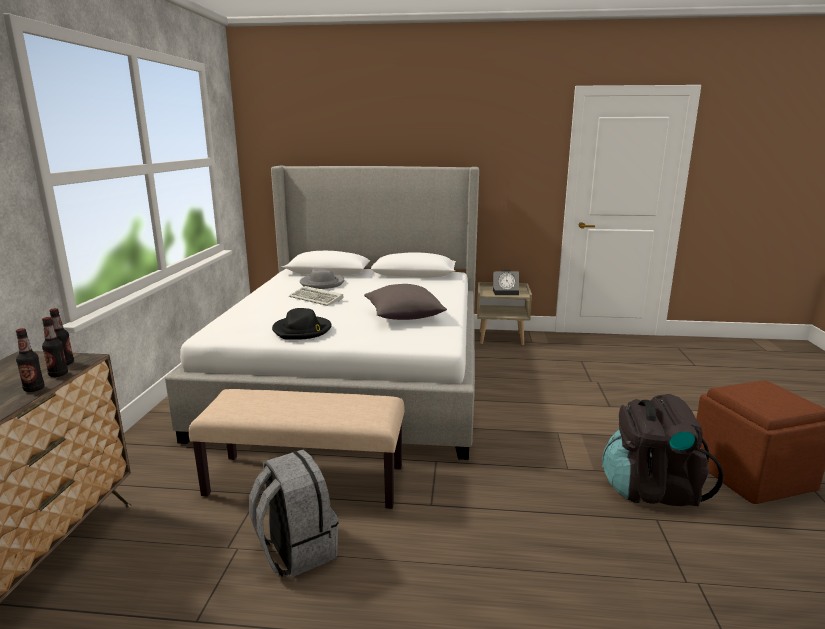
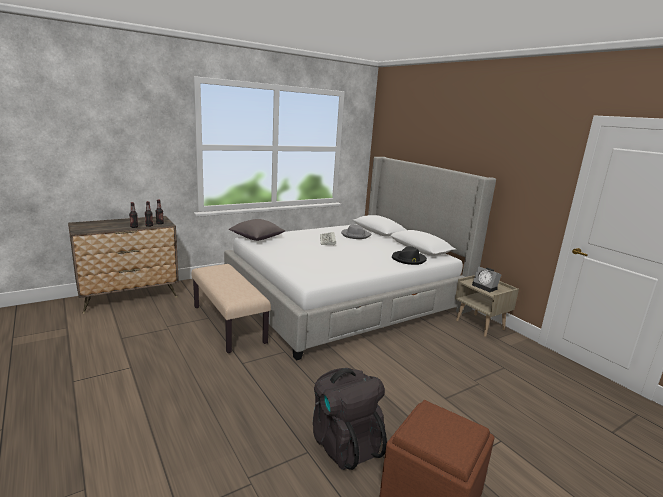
camera: 50 degrees right, 0 degrees up
(295, 550) = (177, 341): grey backpack -> none
(302, 330) = (278, 249): black hat -> black hat (408, 259)
(404, 316) = (337, 264): grey pillow -> grey pillow (257, 238)

